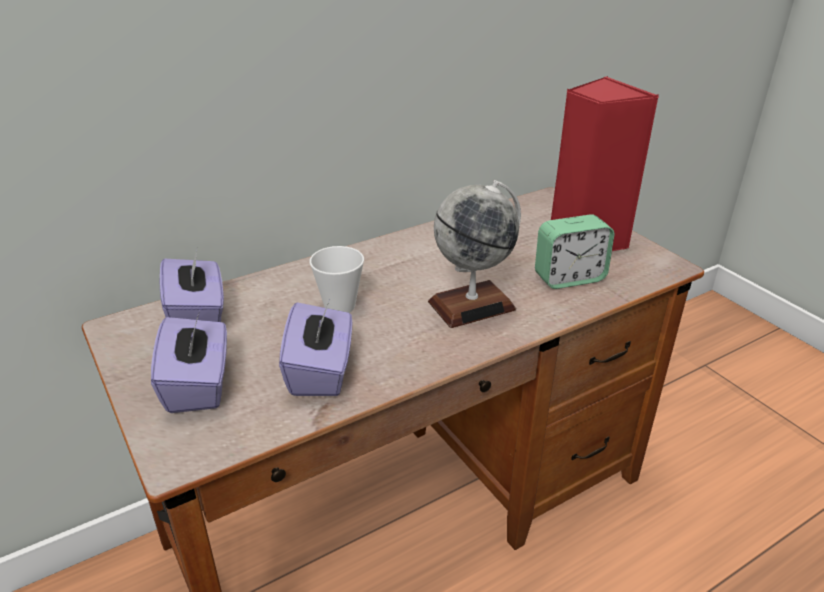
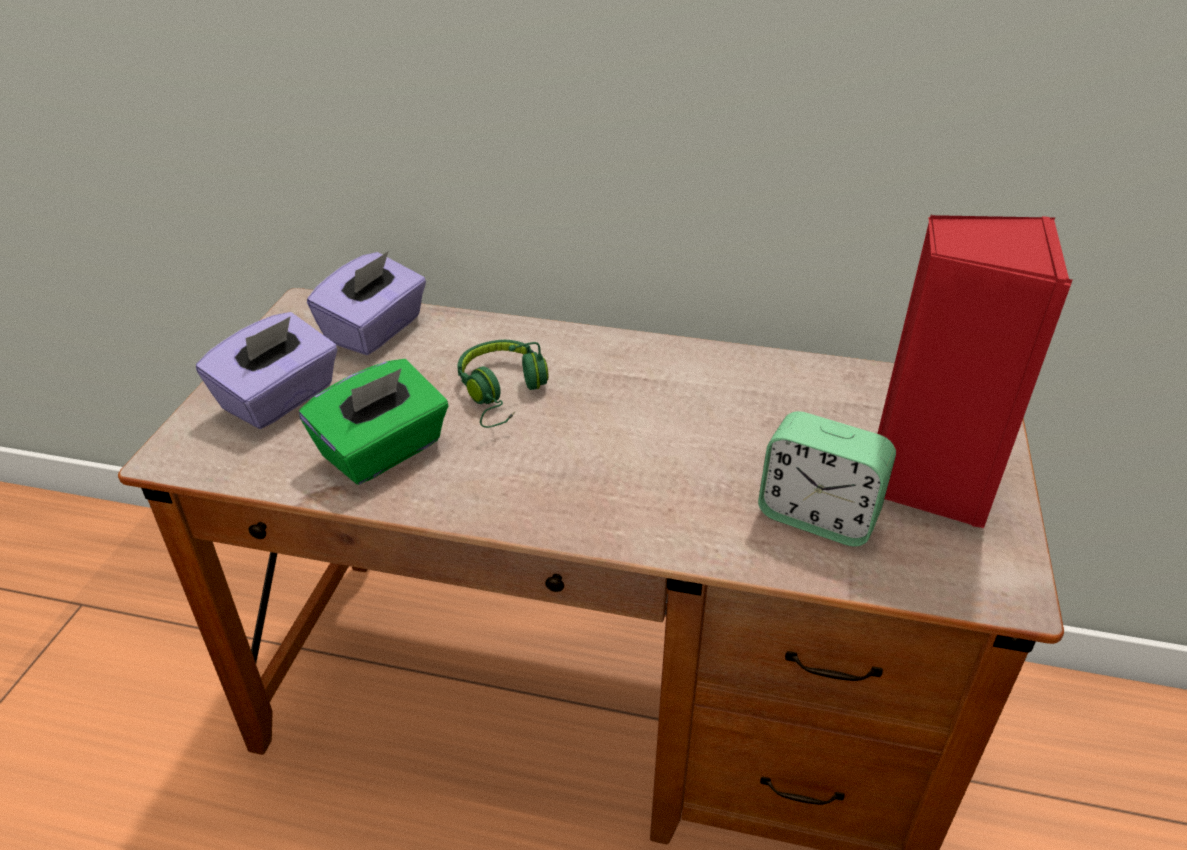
camera: 45 degrees right, 5 degrees up
(321, 371) = (383, 451): purple tissue box -> green tissue box
(339, 306) = (503, 393): cup -> green headphones
(471, 305) = (636, 475): globe -> none

